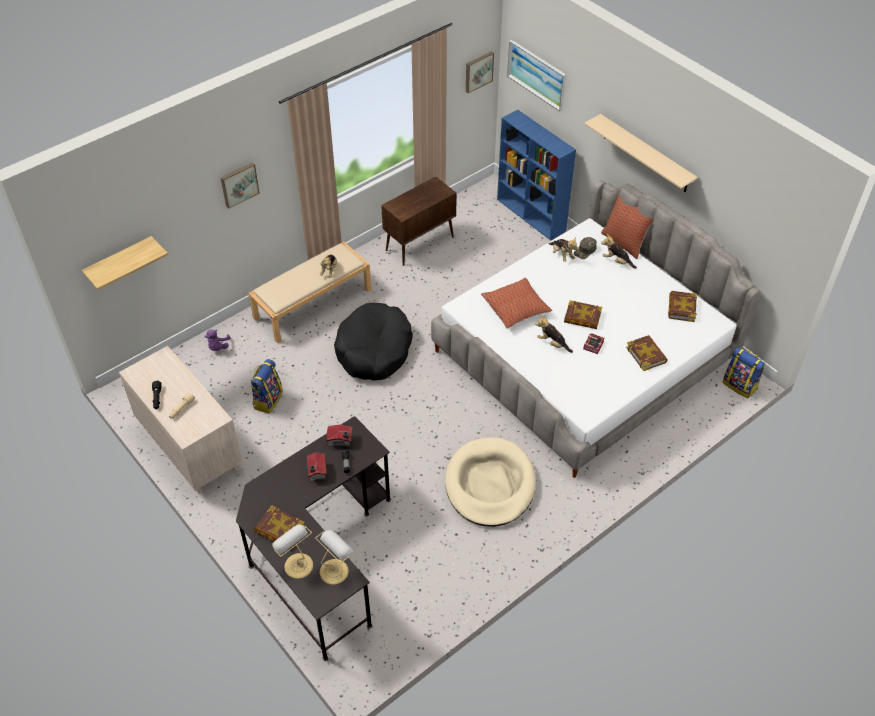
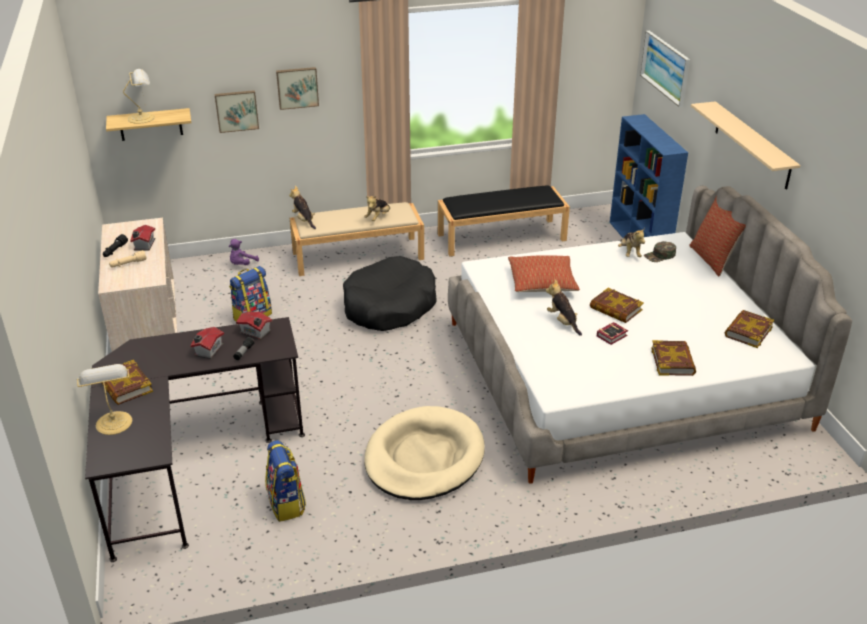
camera: 25 degrees right, 15 degrees down
(177, 383) = (143, 245): none -> toy house
(335, 570) = (146, 440): table lamp -> table lamp (142, 118)
(420, 243) = (502, 237): brown cabinet -> black bench
(478, 71) = (608, 63): picture -> picture (236, 110)
(617, 261) = (692, 273): plush toy -> plush toy (304, 220)
(740, 385) = (809, 457): backpack -> backpack (287, 504)

